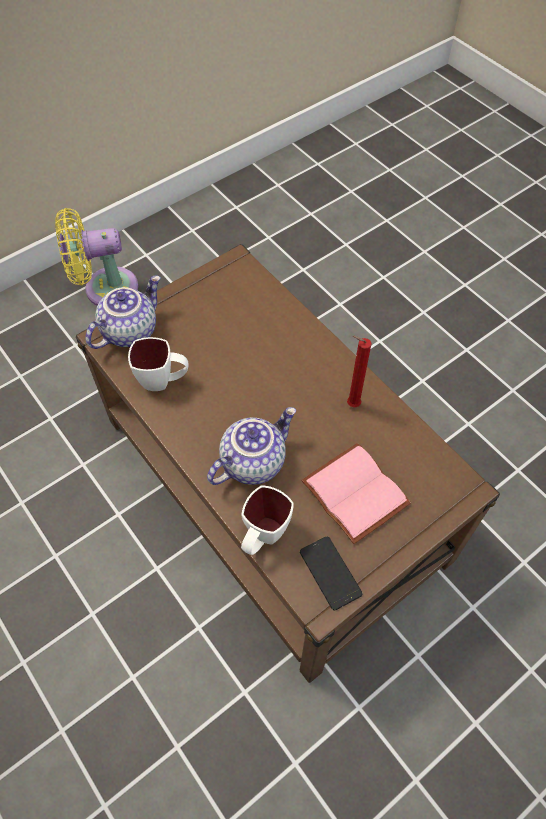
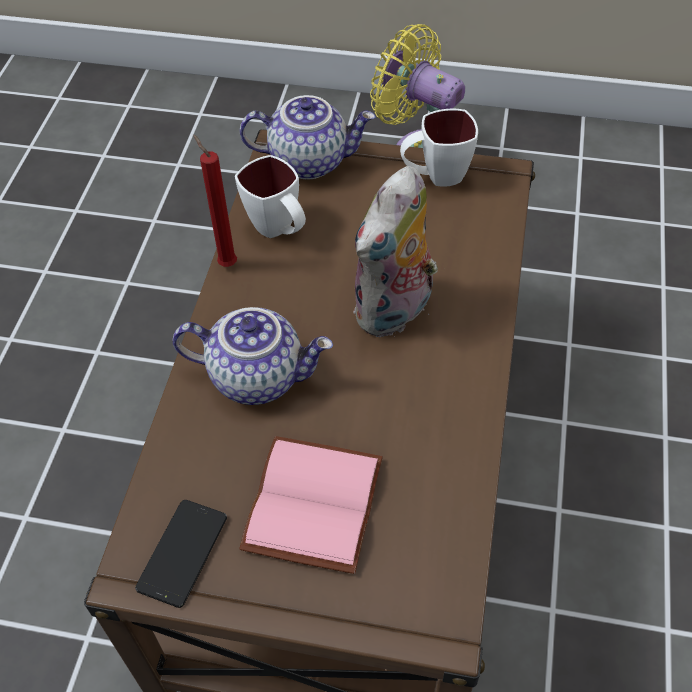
camera: 50 degrees right, 5 degrees down
(263, 537) = (171, 454): white mug -> white mug (435, 177)
(274, 372) = (395, 312): none -> plush toy
(351, 404) = (433, 414): red candle -> red candle (226, 263)

